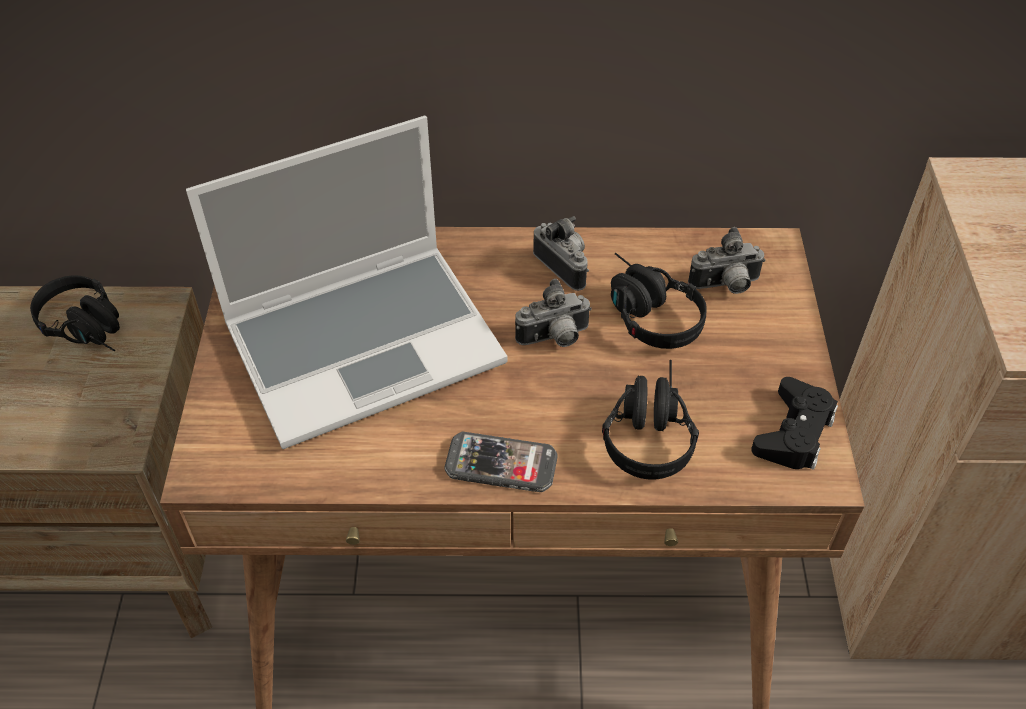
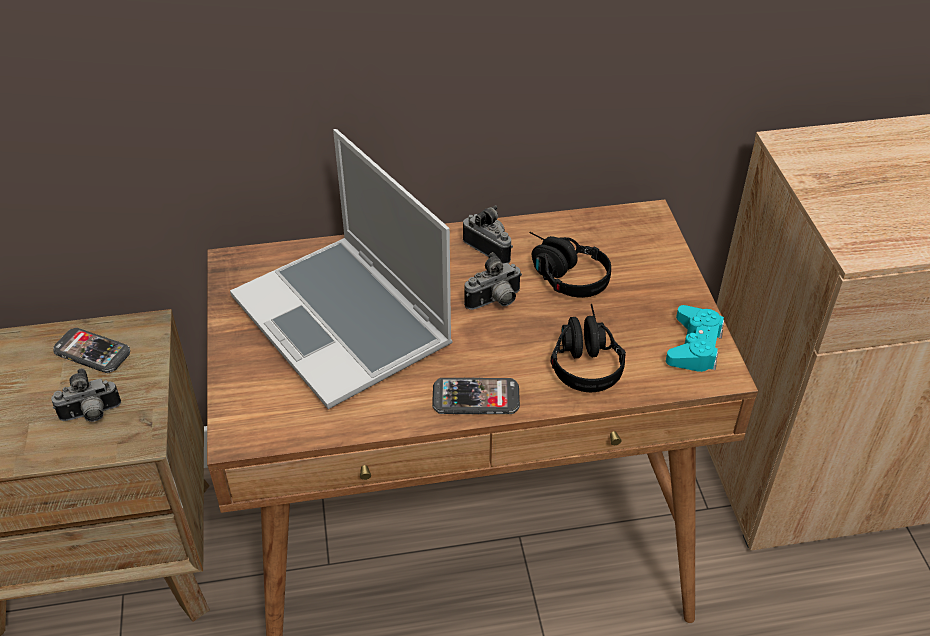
camera: 10 degrees left, 5 degrees down
(91, 329) = (92, 352): black headphones -> phone
(366, 342) = (345, 323): laptop -> laptop turned 90 degrees clockwise
(725, 286) = (619, 248): camera -> camera (91, 415)
(794, 432) = (694, 346): black game controller -> turquoise game controller

